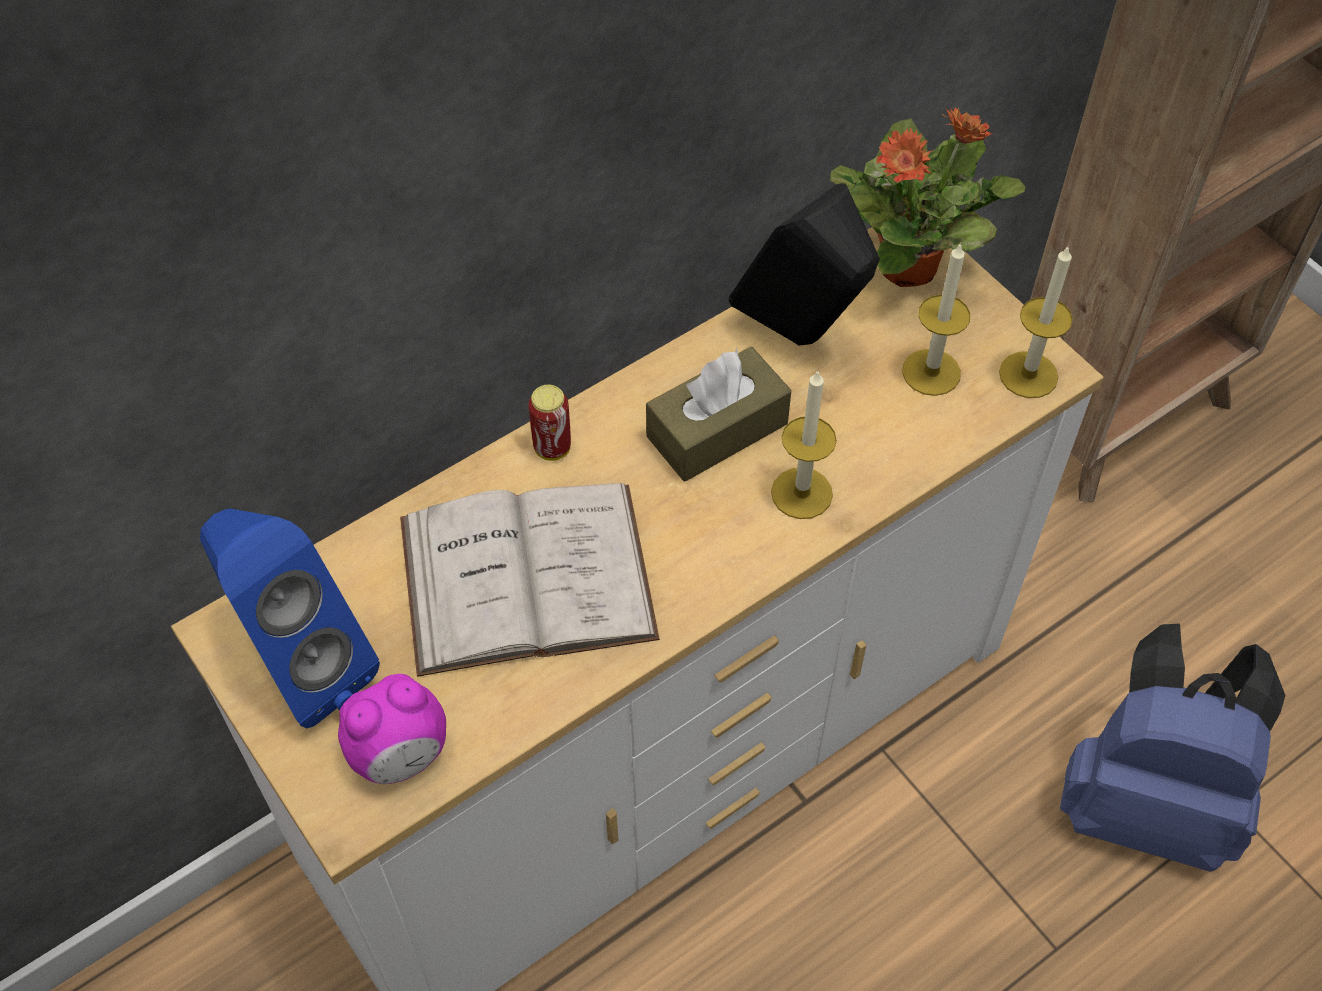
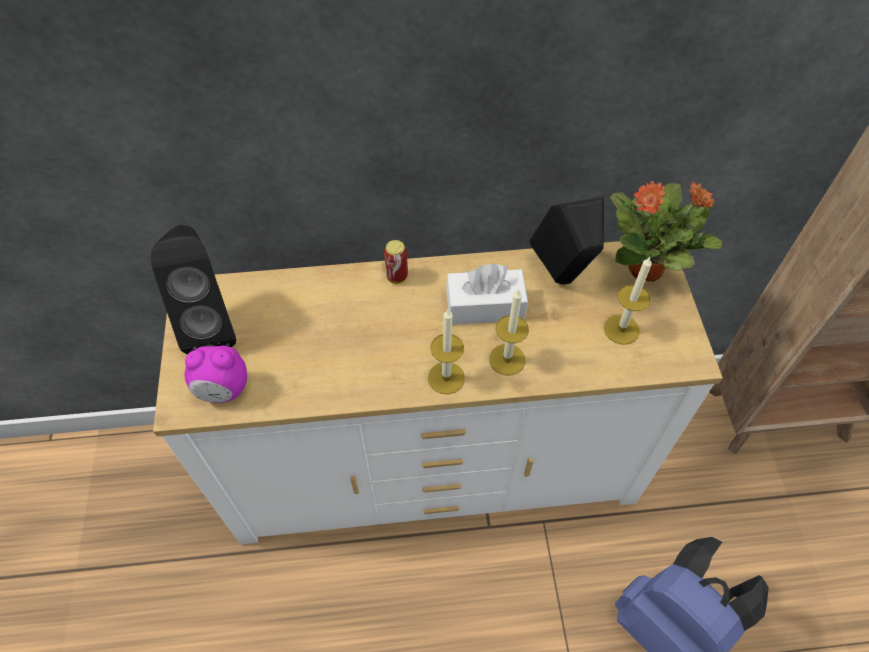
camera: 30 degrees right, 0 degrees up
(302, 665) = (211, 324): blue speaker -> black speaker
(527, 577) = (340, 334): white book -> none
(717, 430) = (485, 306): brown tissue box -> white tissue box
(1028, 375) = (677, 356): candle -> candle (446, 378)

